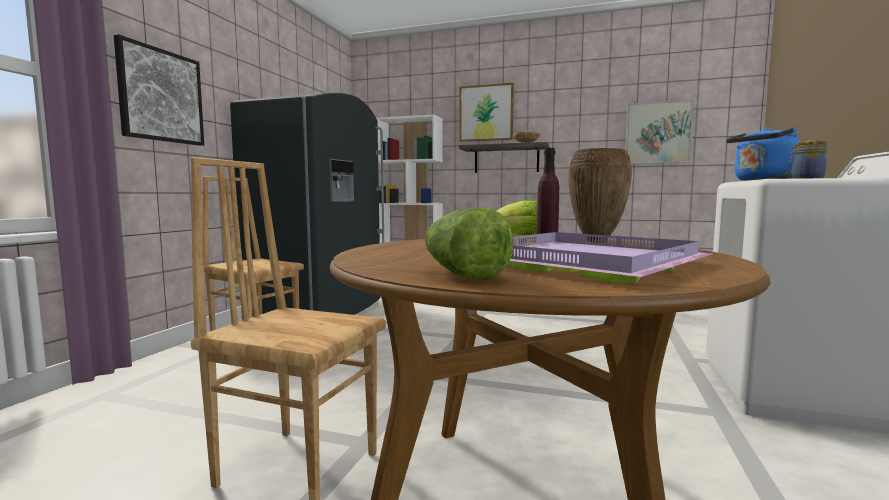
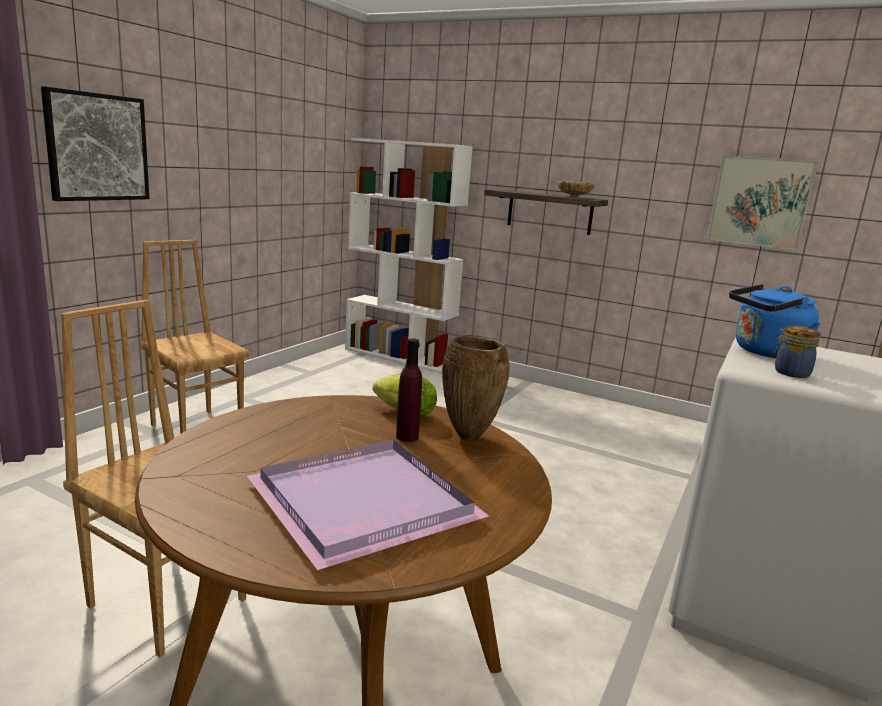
camera: 10 degrees right, 10 degrees up
(320, 310) = (287, 388): grey fridge -> none
(461, 275) = (217, 518): lettuce -> none
(486, 113) = (530, 145): picture -> none

